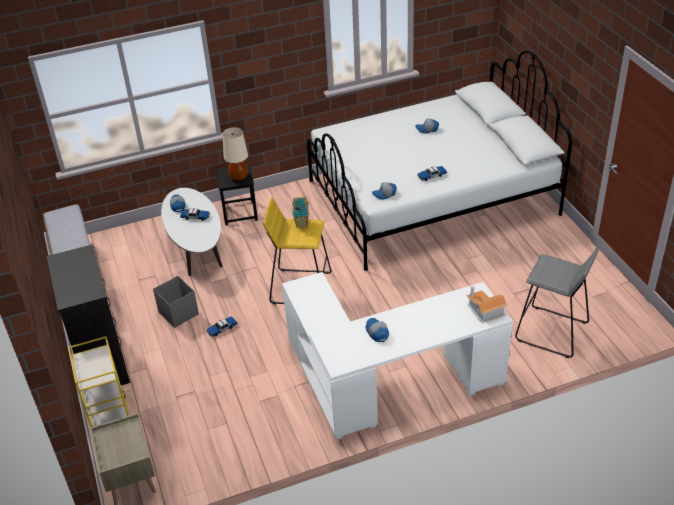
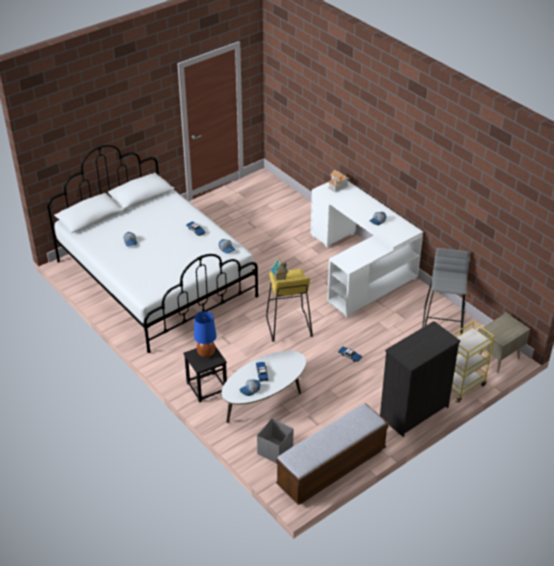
camera: 110 degrees left, 0 degrees up
(178, 313) = (344, 386): grey storage box -> grey storage box (274, 451)
(238, 177) = (206, 353): beige table lamp -> blue table lamp
(552, 332) = (285, 209): grey stool -> grey stool (443, 321)

